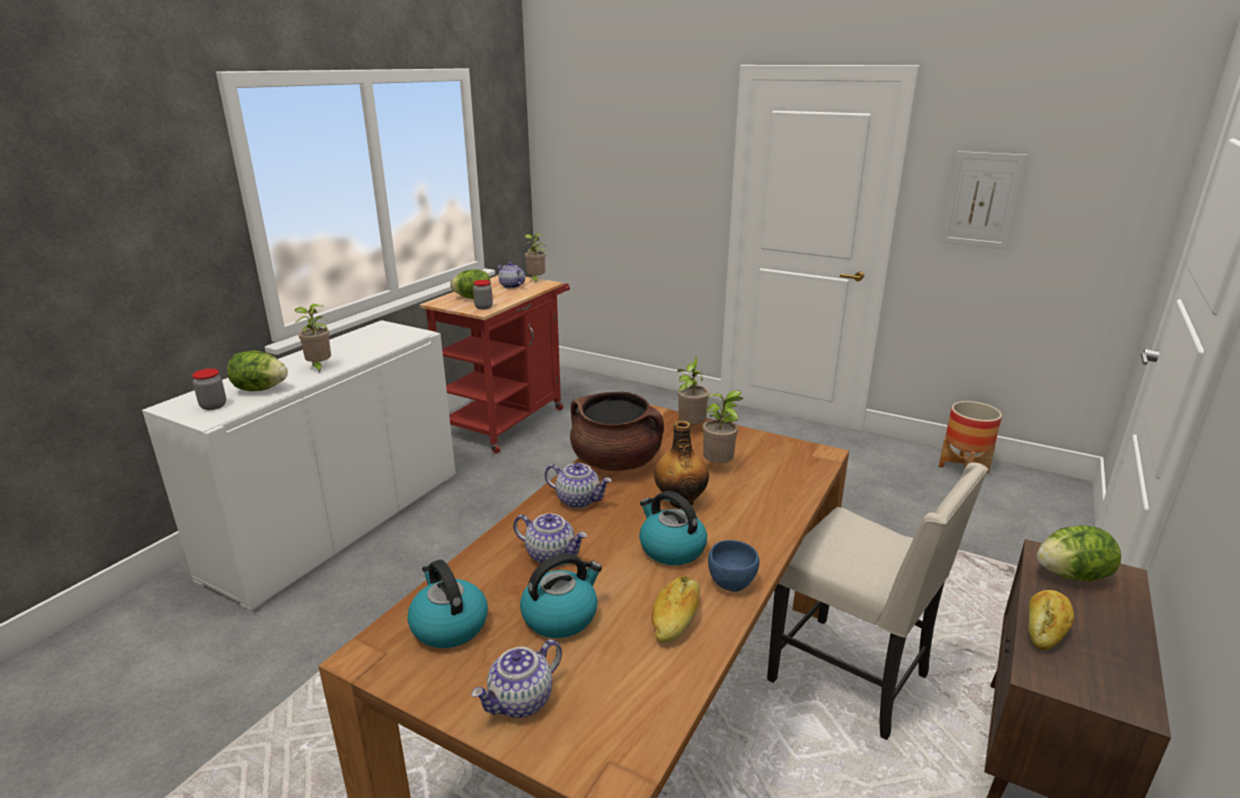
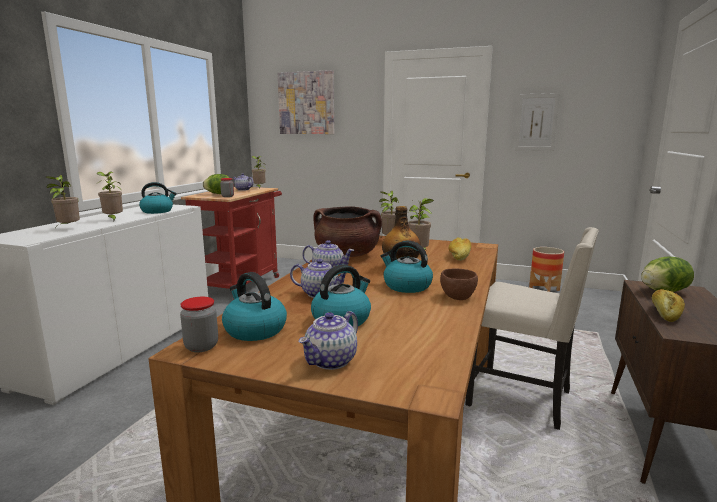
camera: 10 degrees left, 10 degrees down
(213, 406) = (30, 236): jar -> jar (201, 346)
(260, 389) = (68, 228): lettuce -> potted plant
(380, 346) = (157, 211): none -> kettle
(615, 140) = (306, 103): none -> picture
(676, 618) = (428, 314): bread -> bread (459, 256)
(730, 582) = (456, 297): blue bowl -> brown bowl

